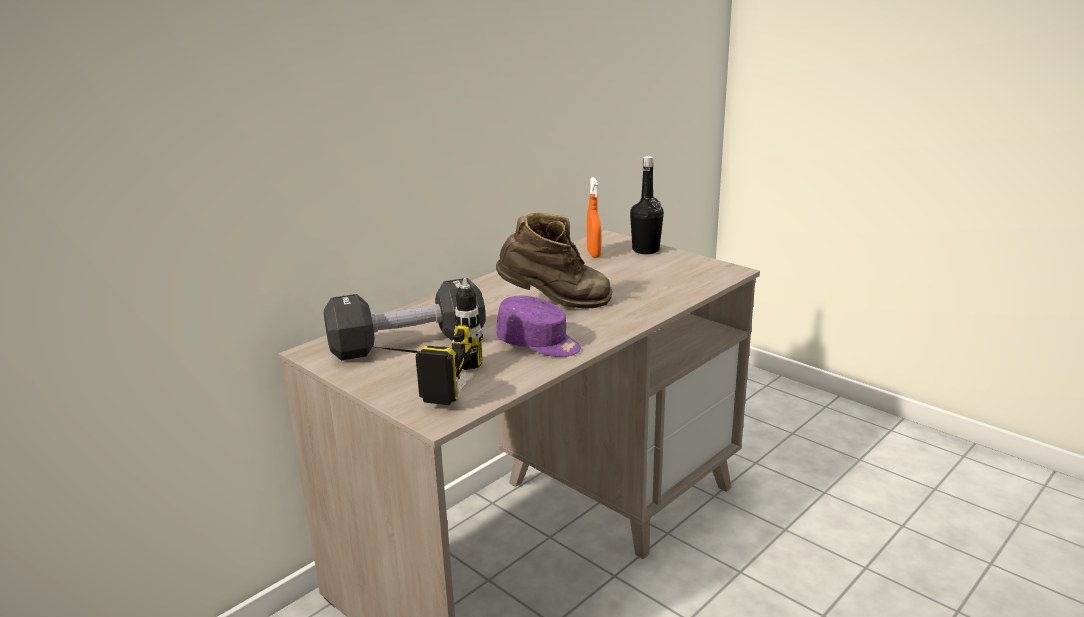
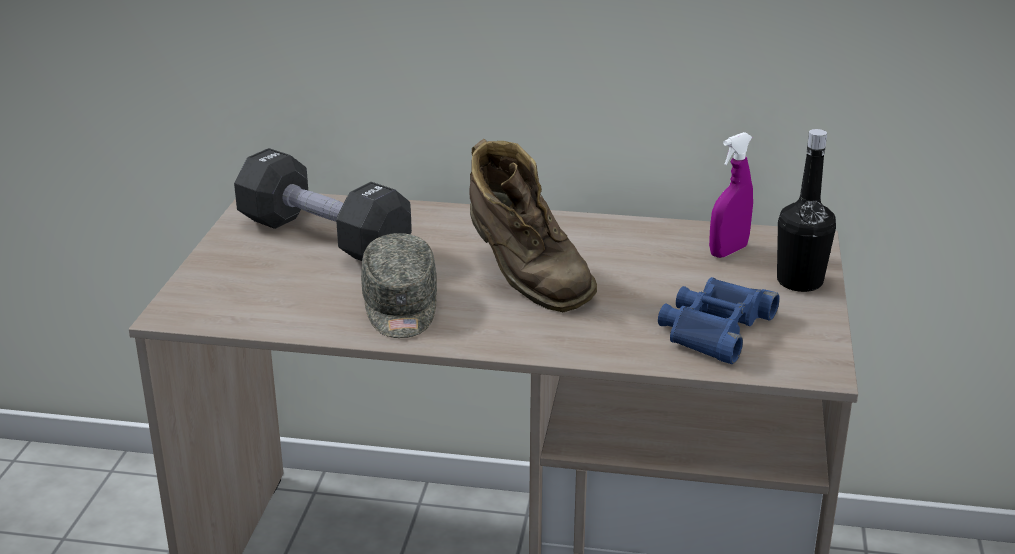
camera: 55 degrees right, 5 degrees up
(421, 380) = (248, 275): power drill -> none
(539, 344) = (400, 307): purple cap -> grey cap
(593, 254) = (728, 251): orange spray bottle -> purple spray bottle
(667, 278) = (714, 328): none -> blue binoculars

